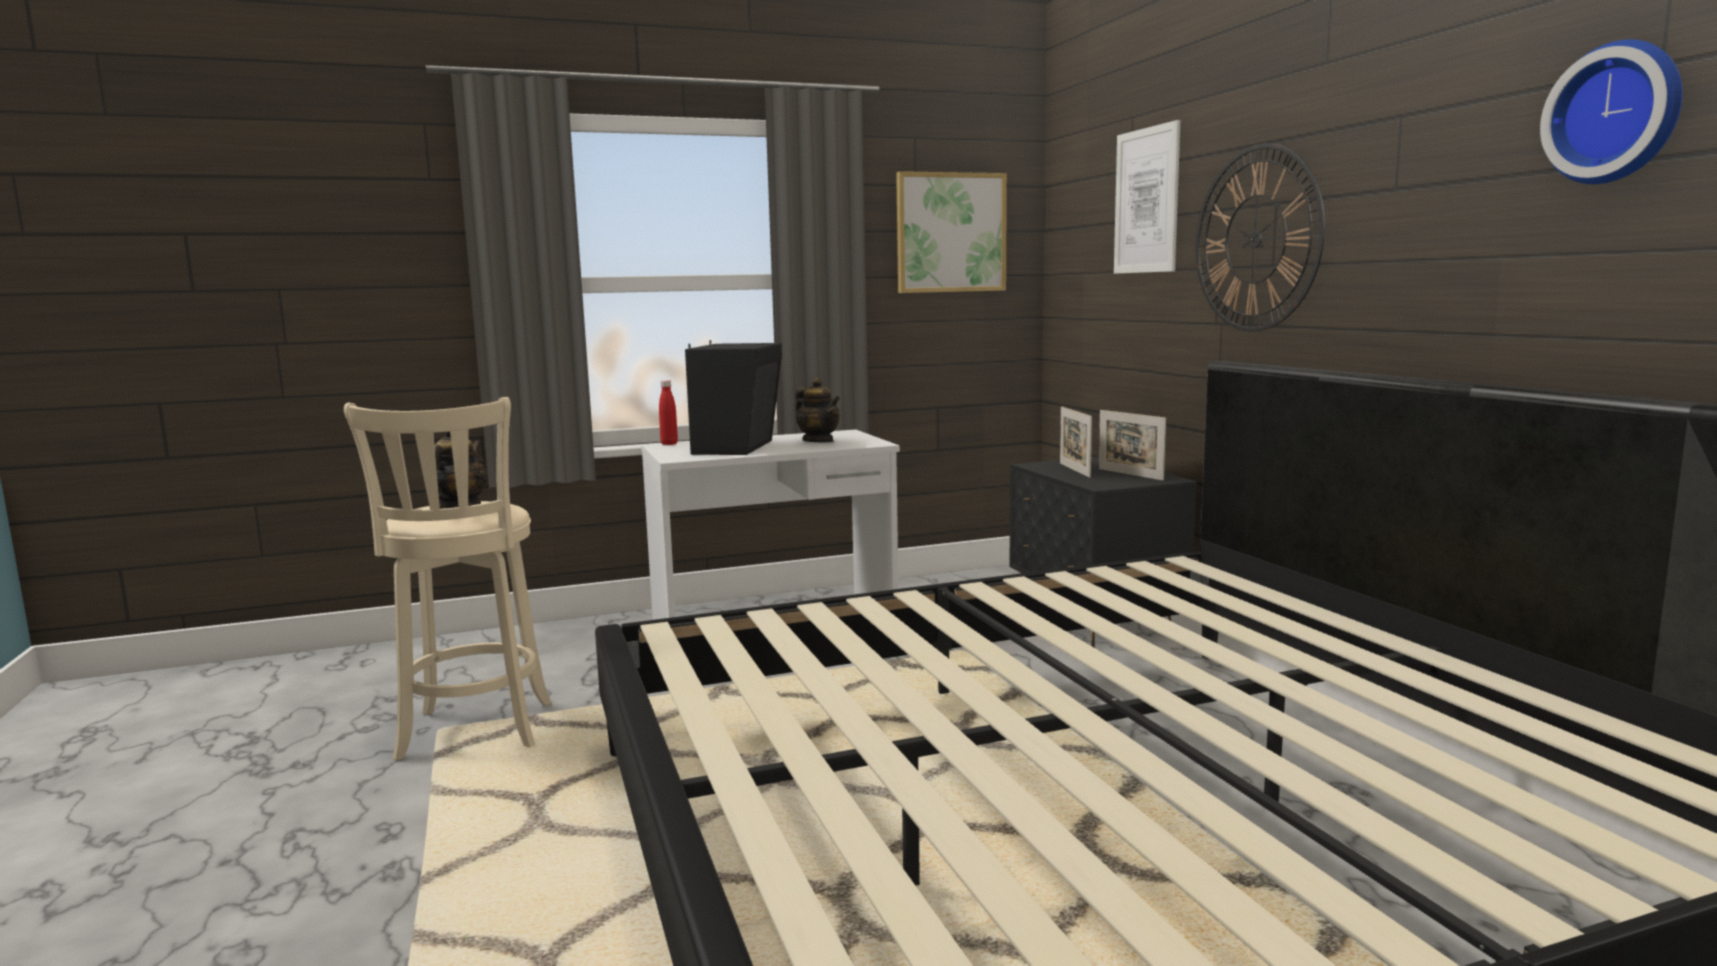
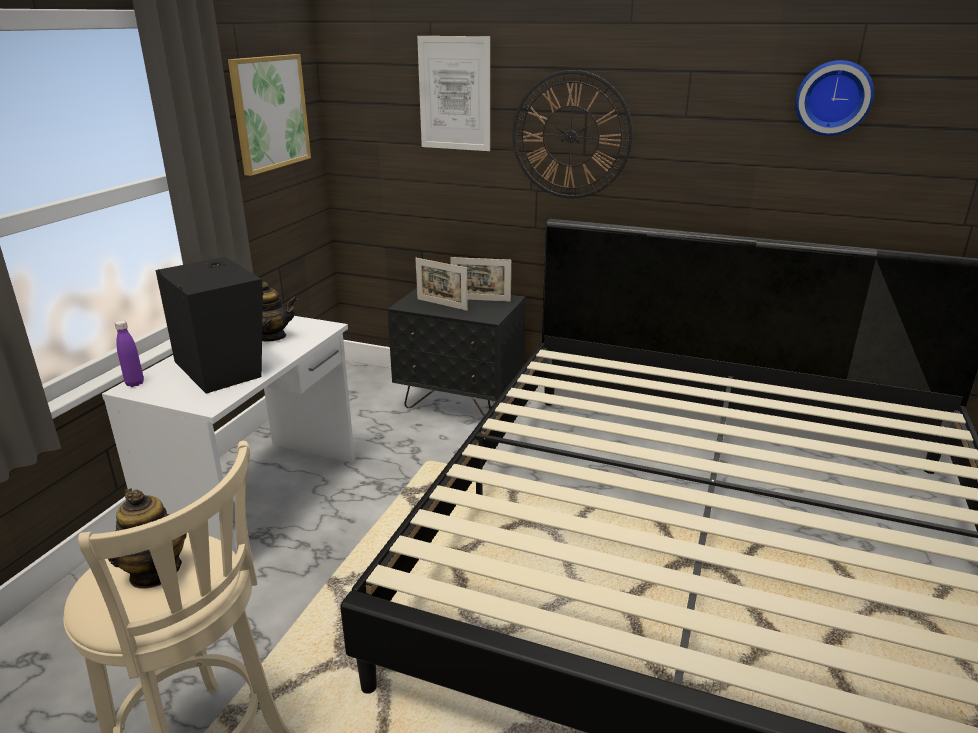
camera: 50 degrees left, 15 degrees up
(669, 444) = (135, 383): red bottle -> purple bottle

